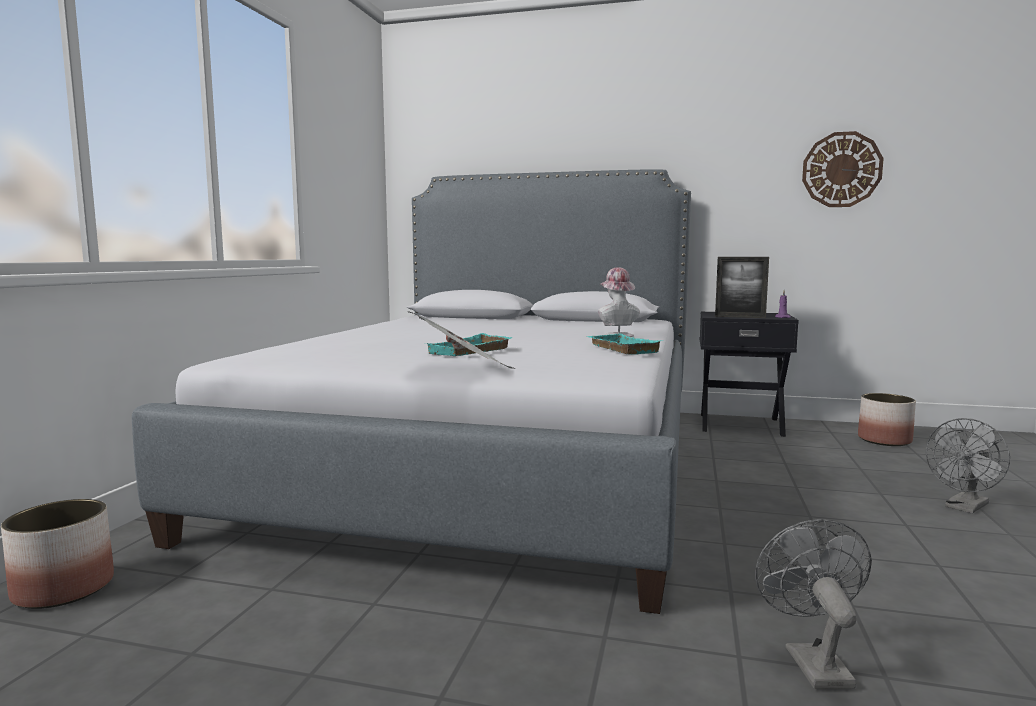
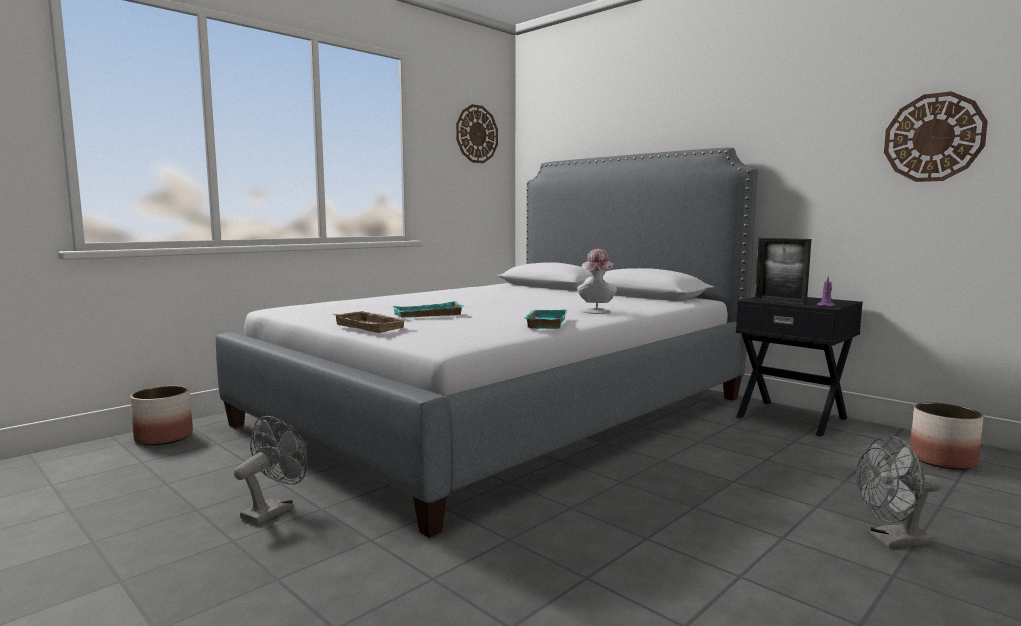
camera: 30 degrees right, 0 degrees up
(356, 137) = (476, 134): none -> wall clock
(463, 368) = (373, 327): newspaper -> beige tray
(811, 661) = (476, 599): grey fan -> grey fan (273, 510)

